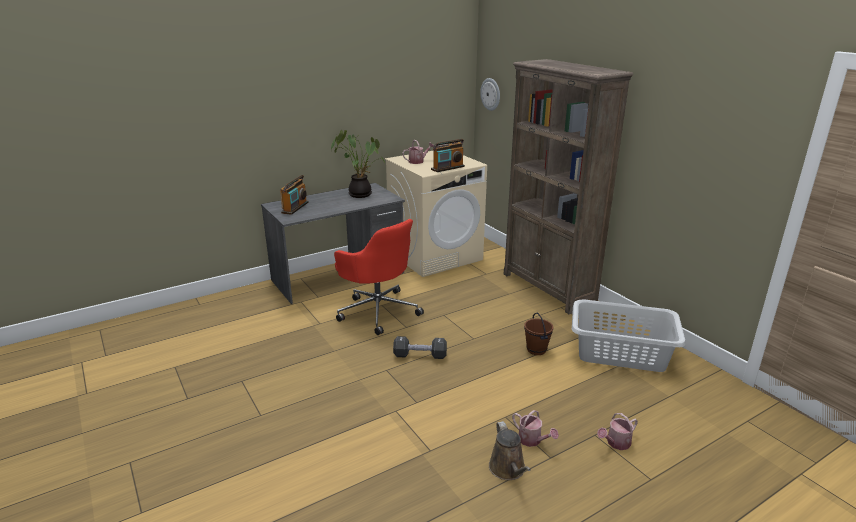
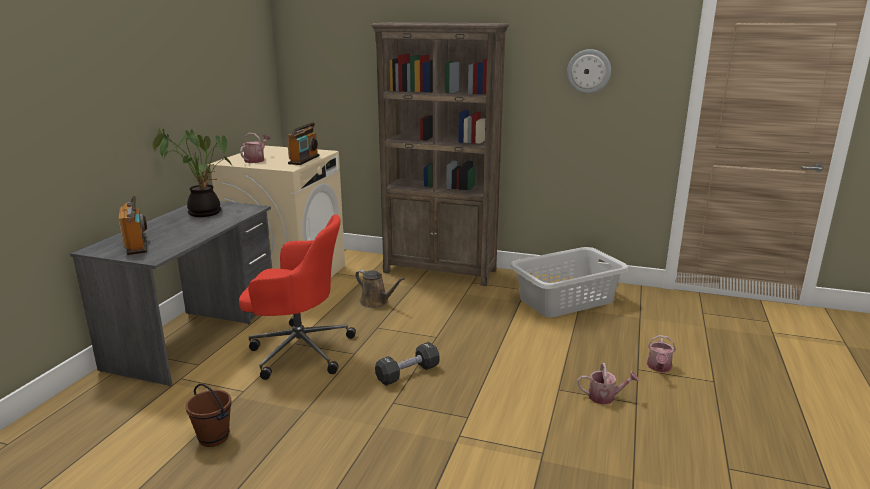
camera: 40 degrees left, 5 degrees down
(491, 94) = (304, 74): wall clock -> wall clock (588, 71)
(508, 469) = (623, 430): brown watering can -> brown watering can (376, 302)
(536, 350) = (503, 324): brown bucket -> brown bucket (214, 437)

